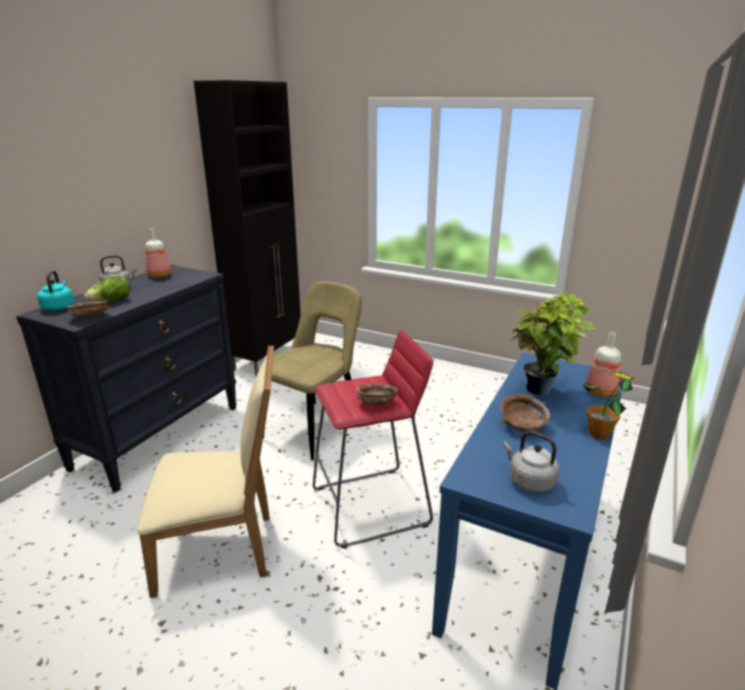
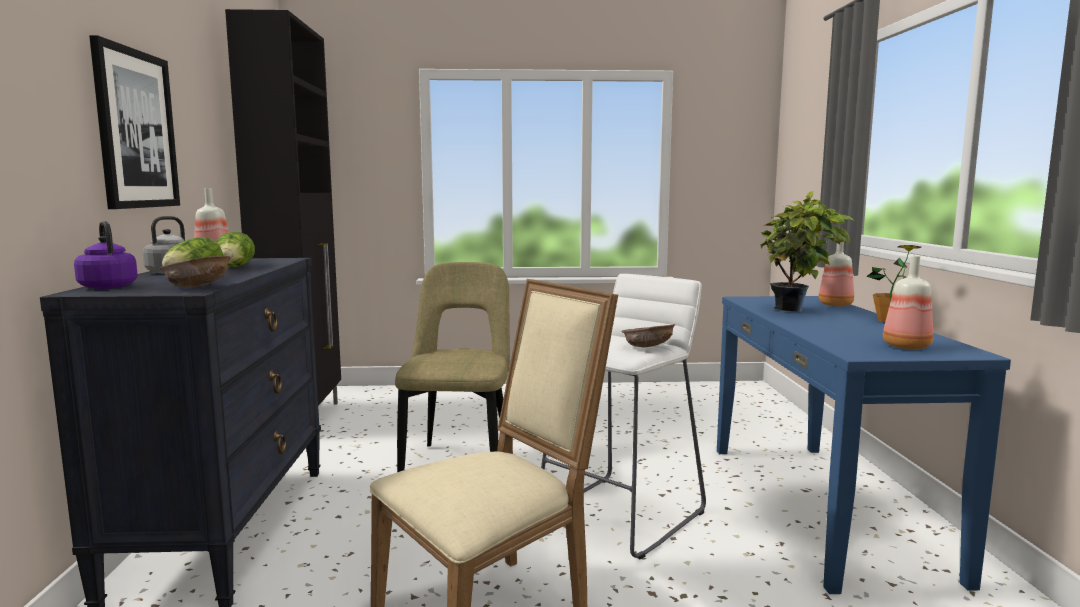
camera: 30 degrees left, 15 degrees down
(59, 307) = (108, 286): turquoise kettle -> purple kettle
(102, 194) = (135, 129): none -> picture
(155, 287) = (234, 268): none -> lettuce
(371, 506) = (623, 514): red stool -> white stool
(522, 426) = (825, 326): brown bowl -> none
(529, 481) = (905, 346): grey kettle -> bottle

